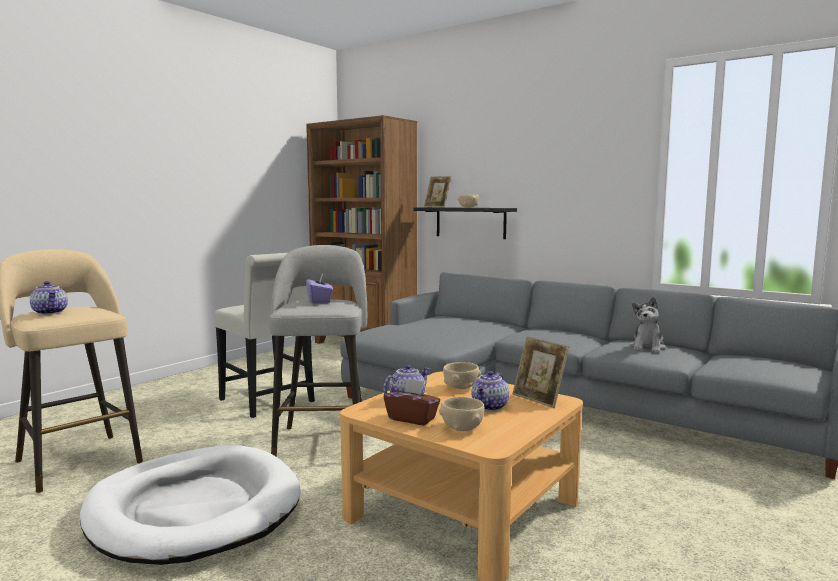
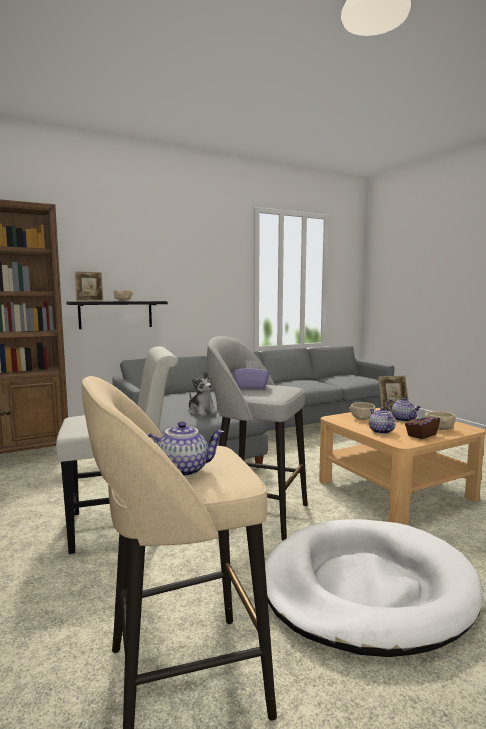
camera: 65 degrees left, 0 degrees up
(648, 347) = (305, 382): plush toy -> plush toy (201, 412)

